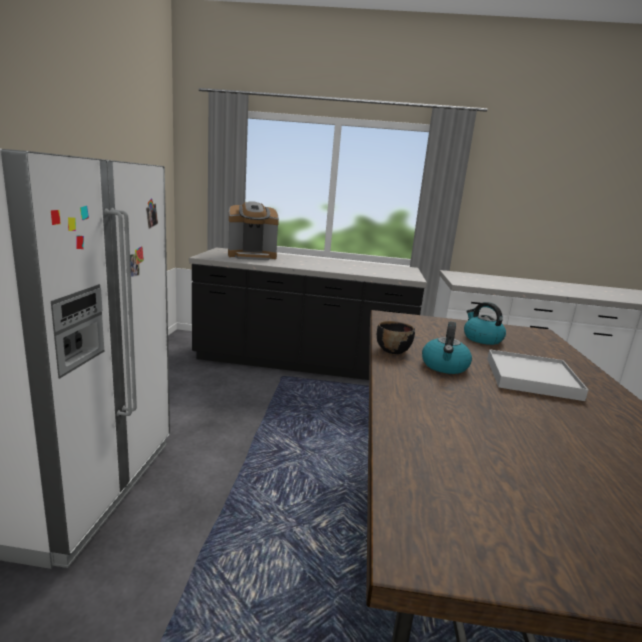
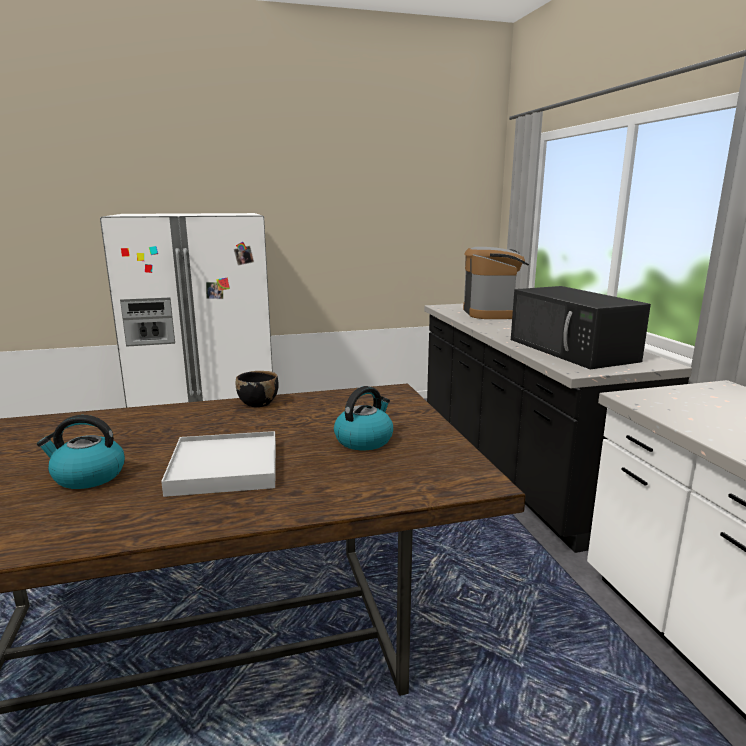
camera: 70 degrees right, 0 degrees up
(252, 256) = (491, 313): coffee machine -> coffee machine turned 150 degrees counterclockwise
(372, 269) = (573, 350): none -> black microwave
(445, 366) = (227, 425): kettle -> kettle (87, 476)

